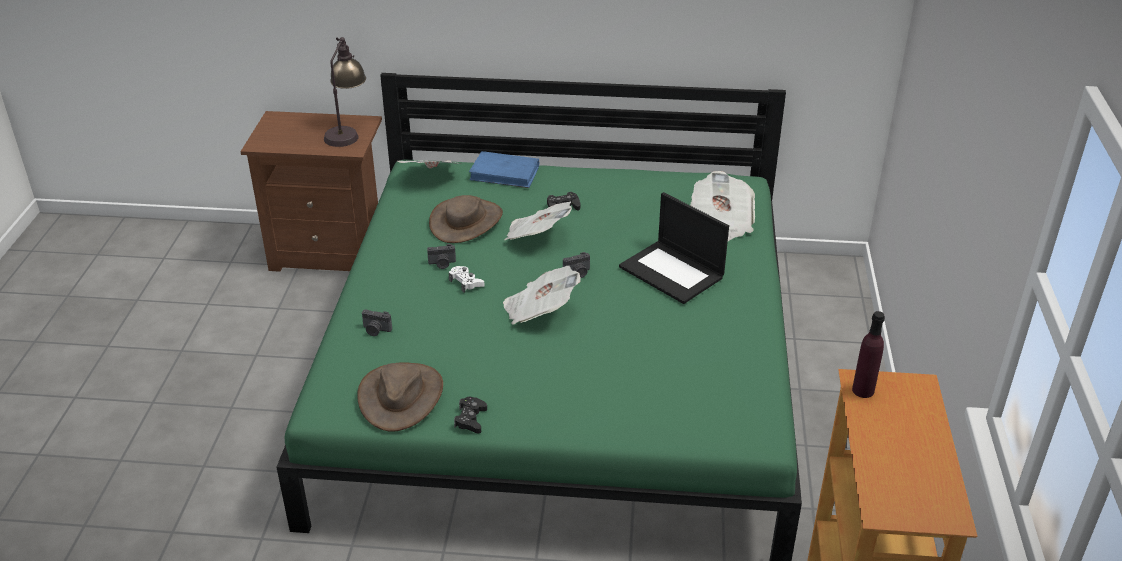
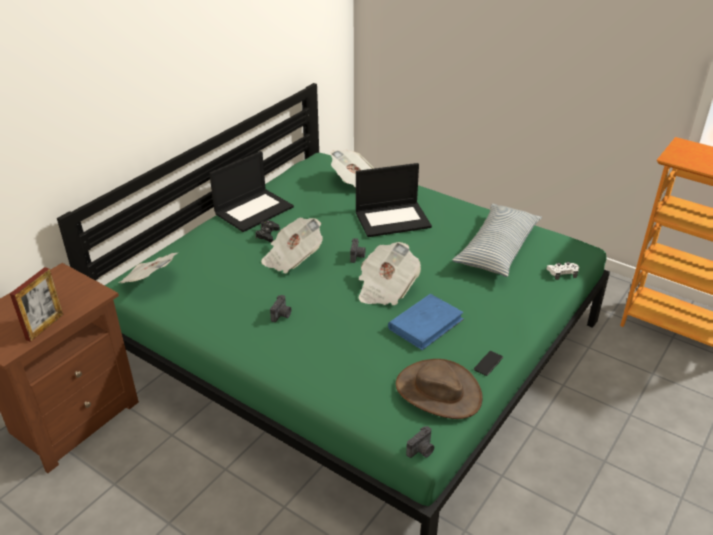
camera: 60 degrees left, 0 degrees up
(295, 146) = (45, 326): none -> picture frame
(347, 131) = (62, 288): table lamp -> none
(376, 330) = (339, 379): camera -> camera (421, 450)
(466, 221) = (237, 284): brown hat -> none
(466, 282) = (319, 311): white game controller -> white game controller (562, 273)
(470, 419) = (488, 363): black game controller -> phone
(505, 173) = (192, 244): blue book -> blue book (426, 324)
(597, 182) = (254, 210): none -> laptop
(693, 367) = (497, 249): none -> pillow
(863, 390) = (681, 159): purple bottle -> none

